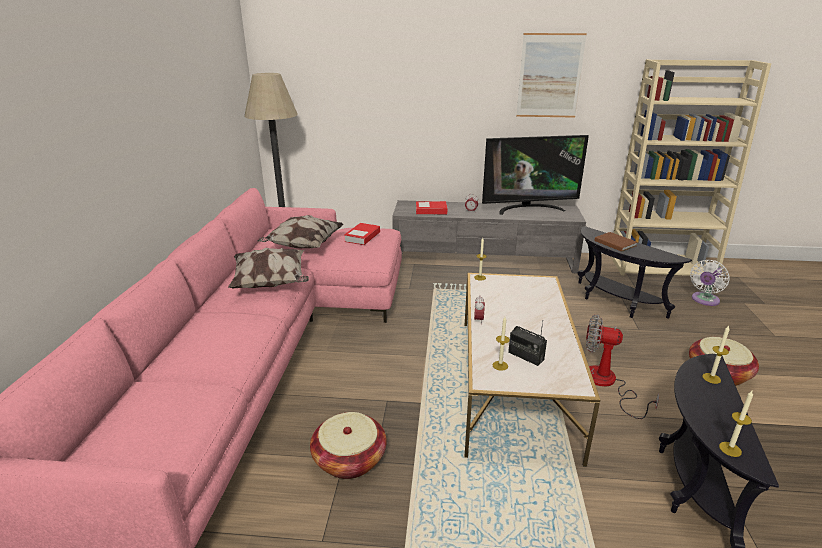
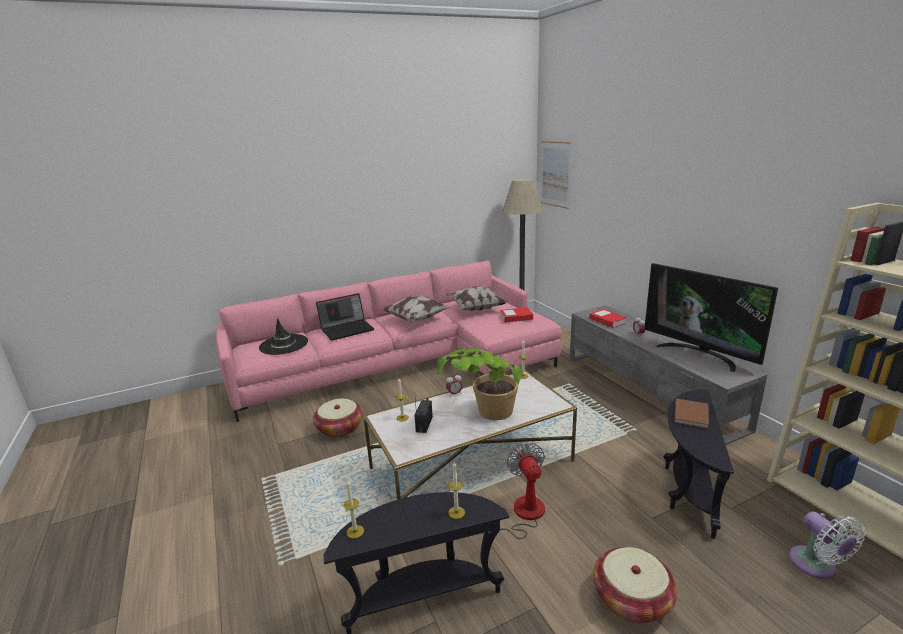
camera: 60 degrees right, 5 degrees down
(167, 408) = (284, 344): none -> black hat
(214, 336) = (347, 329): none -> laptop
(539, 321) = (481, 417): none -> potted plant
(550, 76) = (750, 209): picture -> picture (555, 174)
(704, 300) = (816, 566): white fan -> white fan turned 120 degrees counterclockwise

